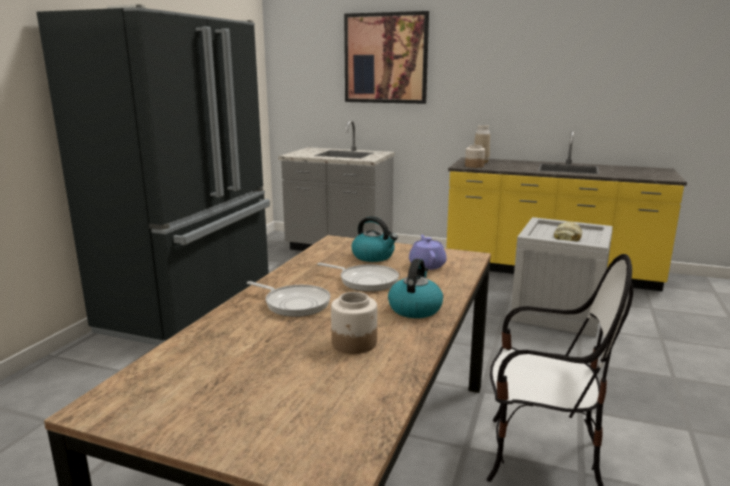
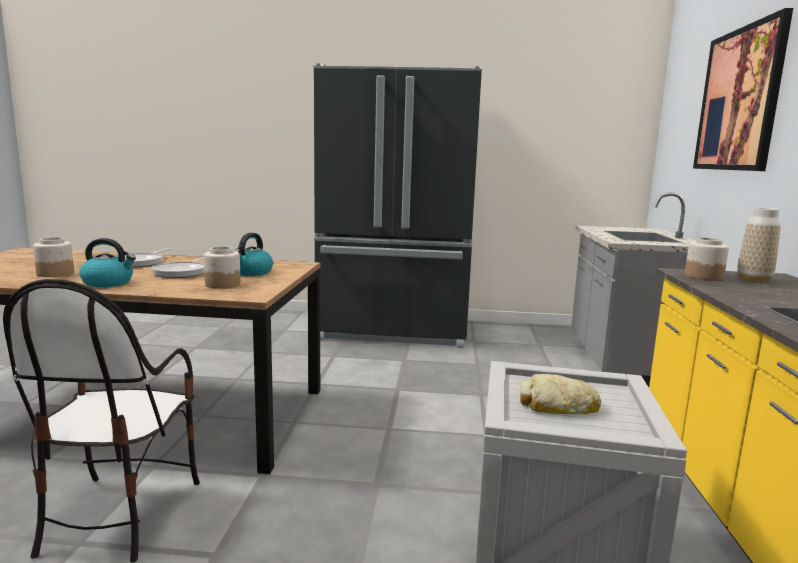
camera: 75 degrees right, 5 degrees down
(427, 265) = (222, 284): purple teapot -> jar

